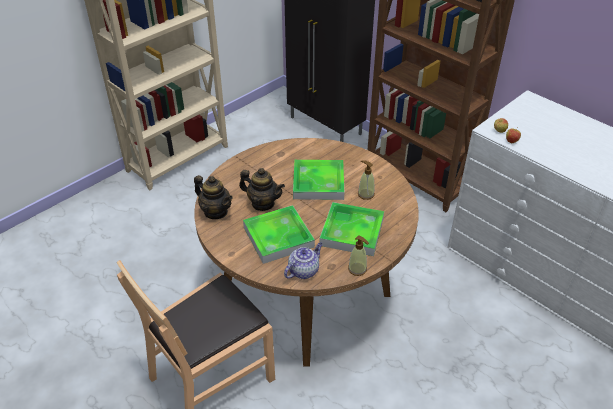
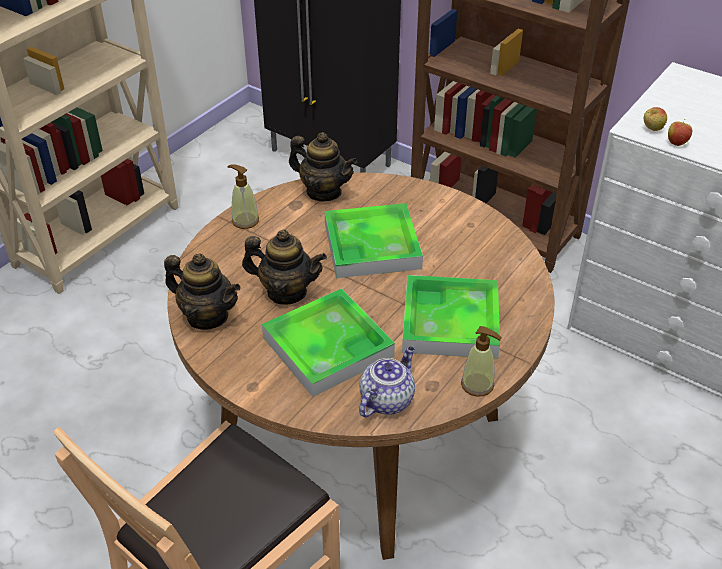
camera: 10 degrees left, 0 degrees up
(298, 148) = (323, 192): none -> teapot
(365, 194) = (455, 255): soap dispenser -> soap dispenser (245, 221)

